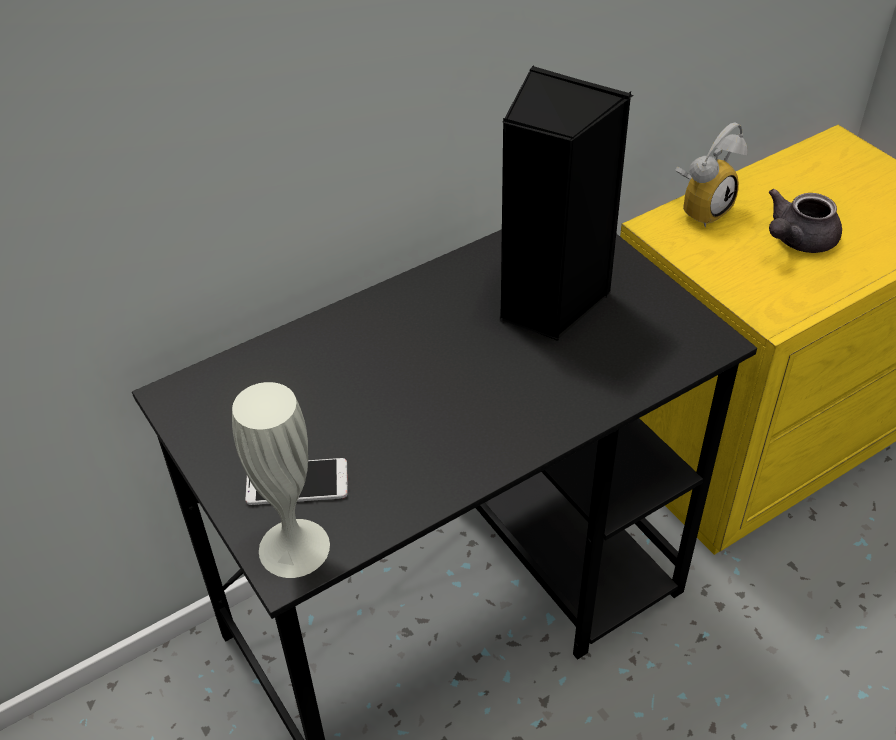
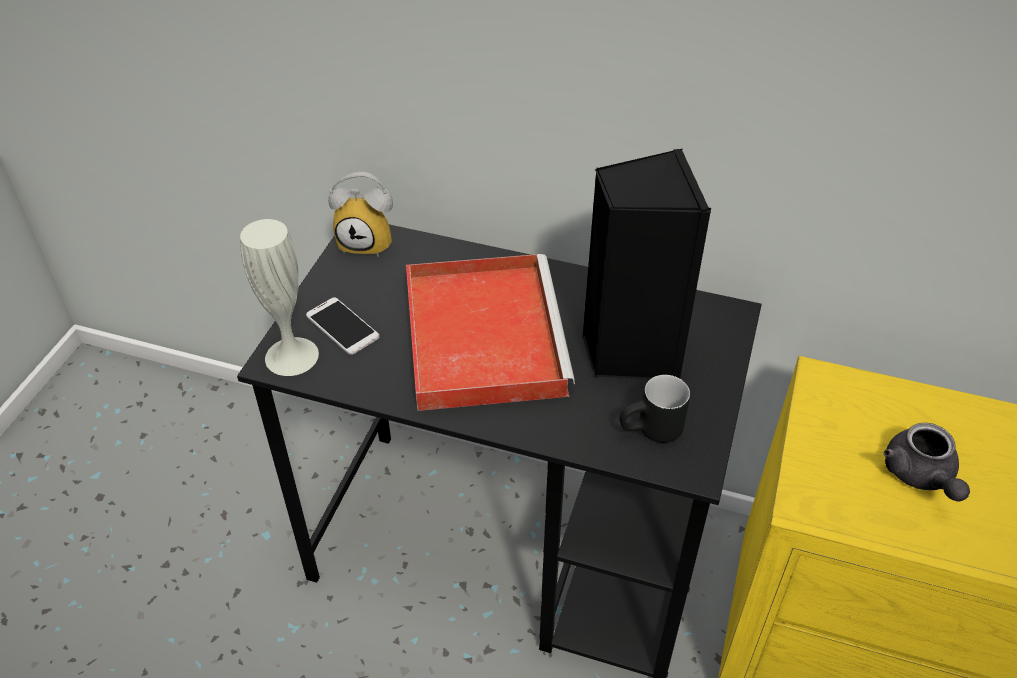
camera: 50 degrees right, 0 degrees up
(422, 383) = (482, 333): none -> red tray
(653, 343) = (652, 433): none -> black mug
(701, 208) = (879, 393): alarm clock -> alarm clock (369, 242)
(797, 240) = (920, 476): grey teapot -> grey teapot turned 105 degrees counterclockwise

